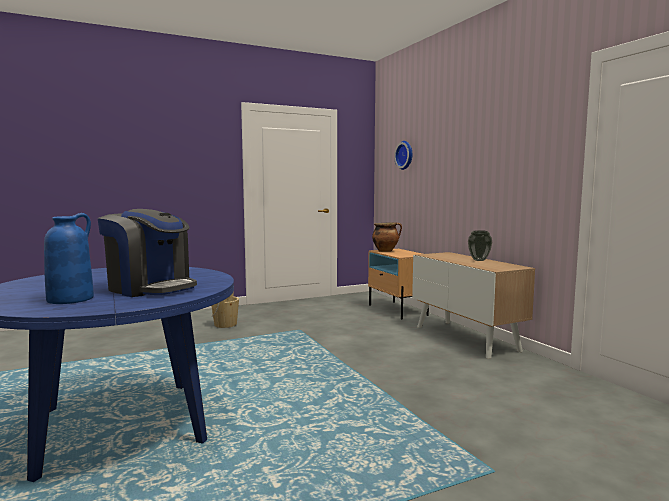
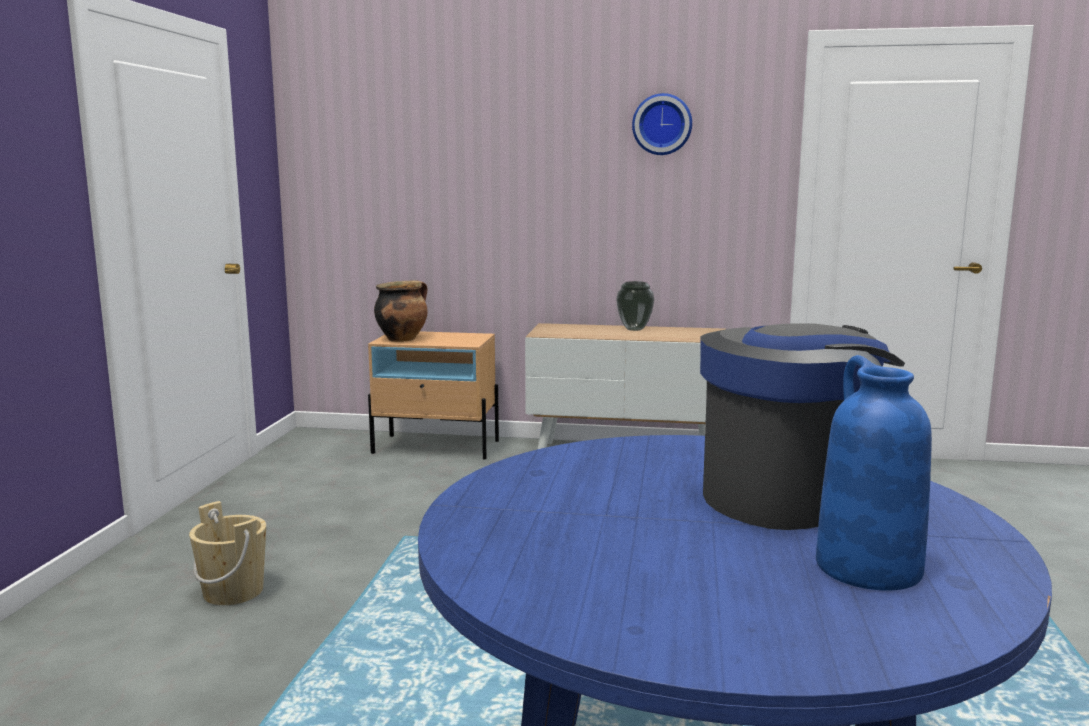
camera: 55 degrees left, 5 degrees up
(405, 155) = (394, 145): wall clock -> wall clock (662, 124)

